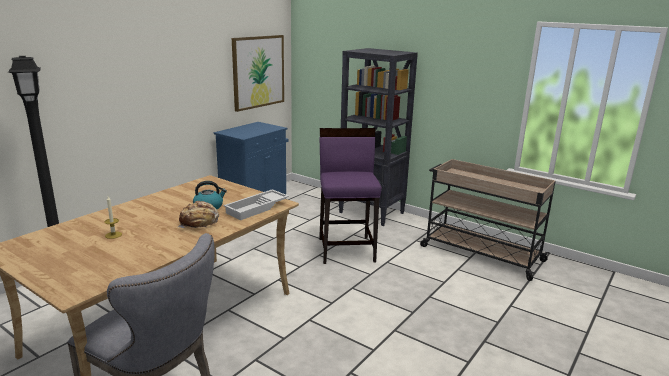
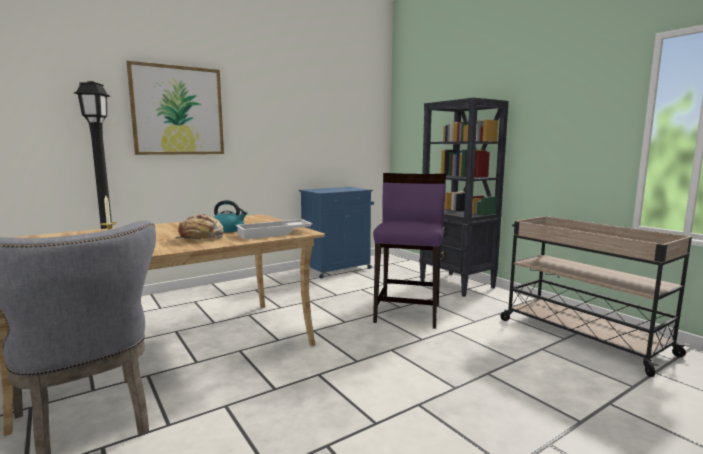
camera: 20 degrees right, 10 degrees down
(258, 72) = (352, 138): picture -> picture (178, 111)

